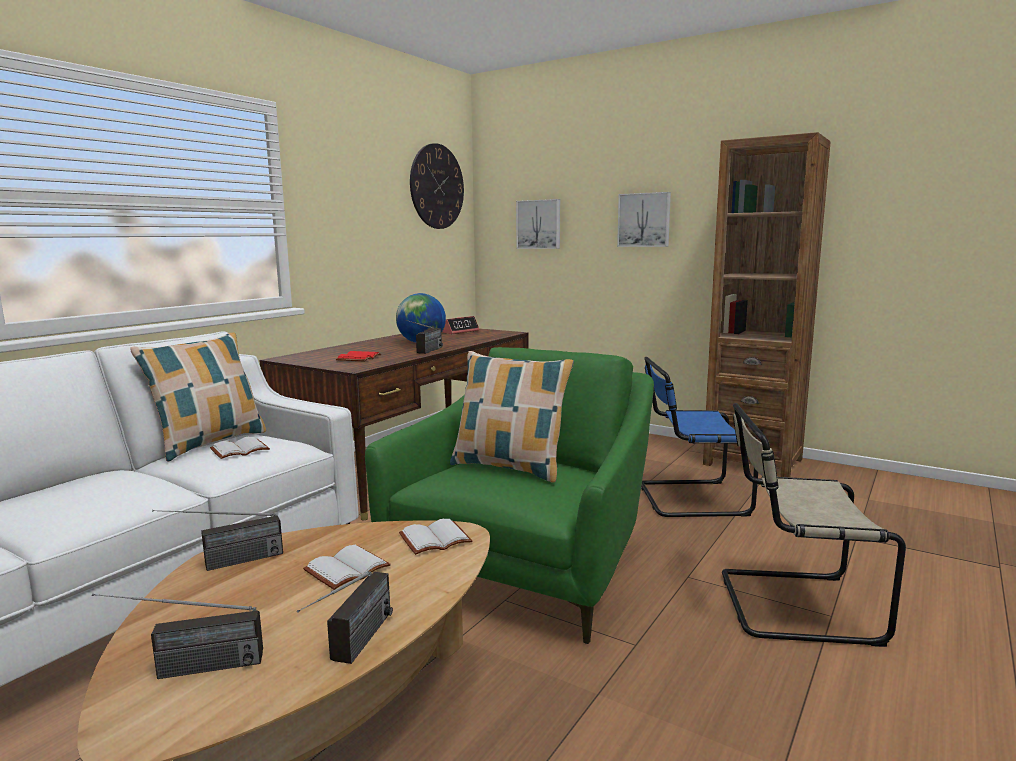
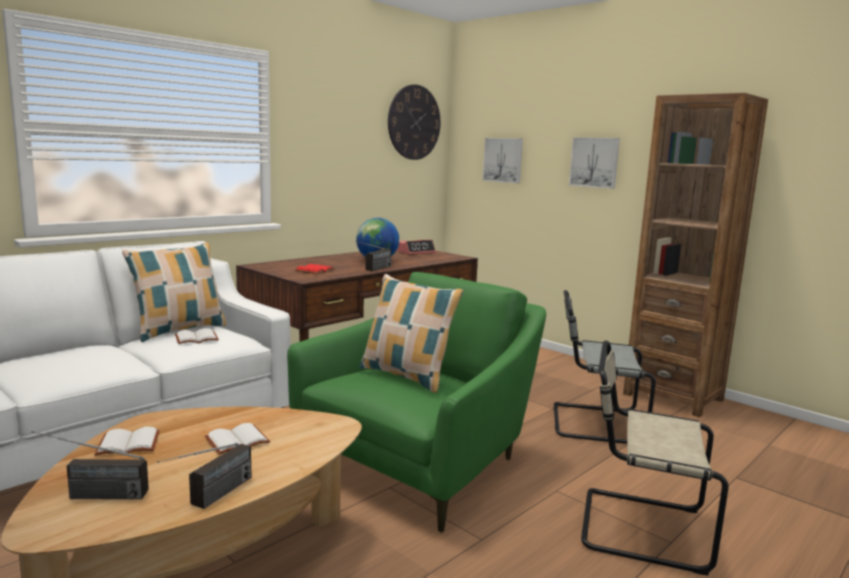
camera: 10 degrees right, 0 degrees up
(223, 564) = (151, 425): radio -> none
(434, 540) = (315, 427): white book -> white book (127, 445)
(688, 499) = (592, 423): blue chair -> grey chair

